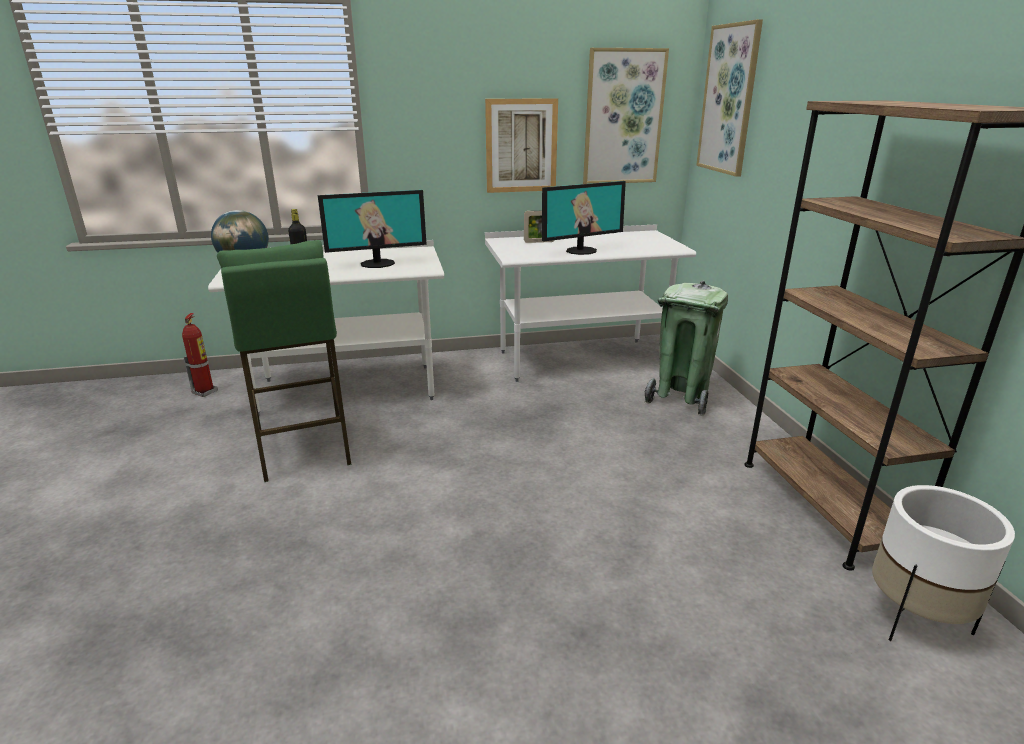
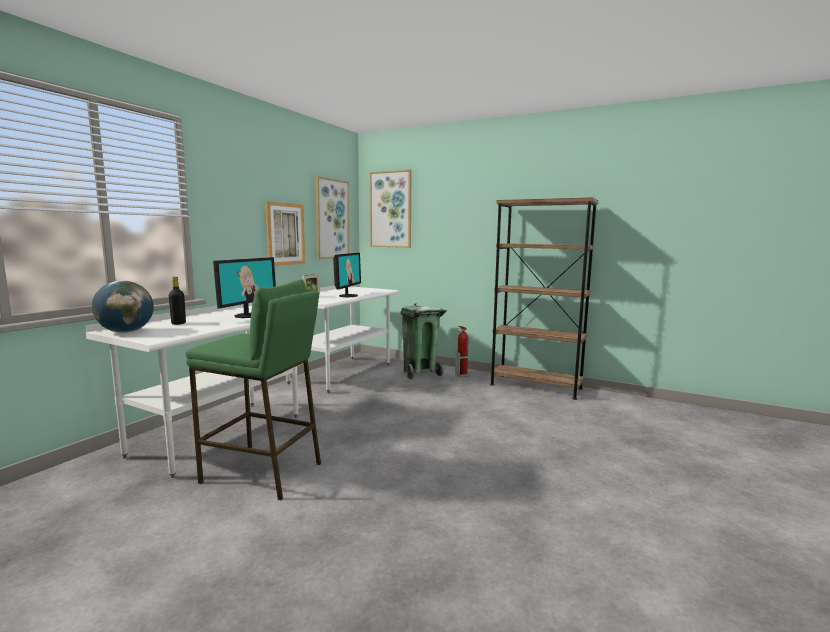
camera: 50 degrees left, 15 degrees down
(205, 391) = (64, 489): fire extinguisher -> fire extinguisher (462, 375)
(914, 617) = (610, 402): white planter -> none

